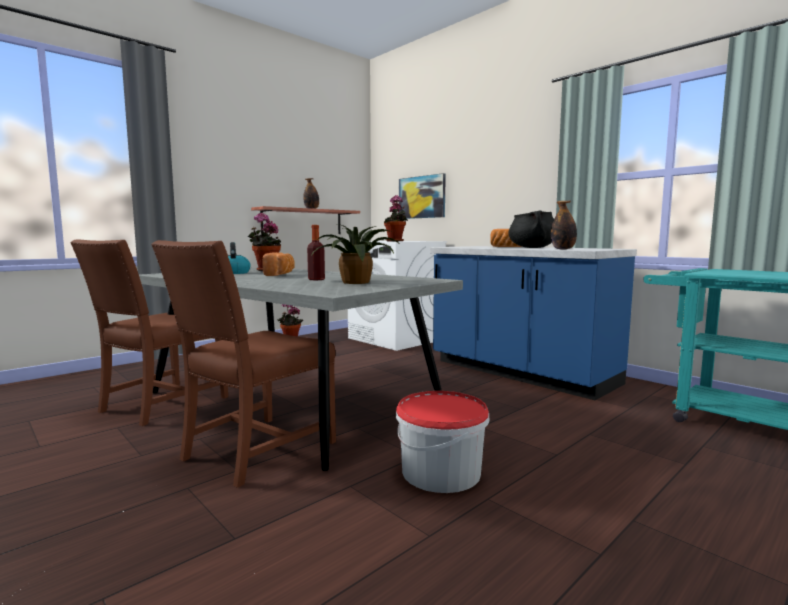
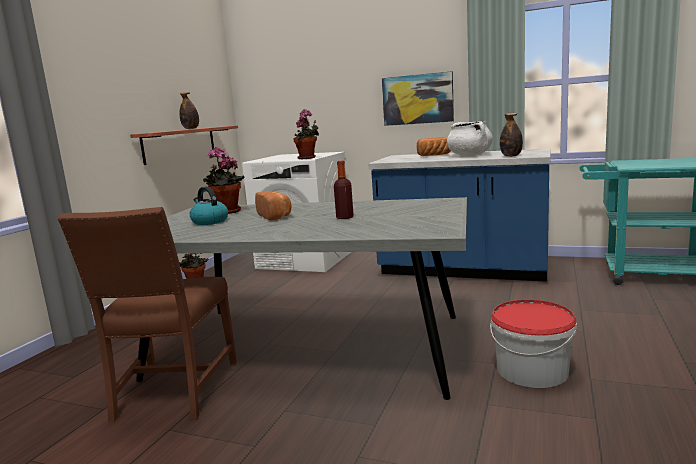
camera: 25 degrees left, 5 degrees up
(254, 451) = (359, 403): brown chair -> none
(357, 283) = (402, 215): potted plant -> none
(422, 197) = (307, 106): picture -> picture (417, 99)
(532, 248) = (470, 155): black cooking pot -> white cooking pot

